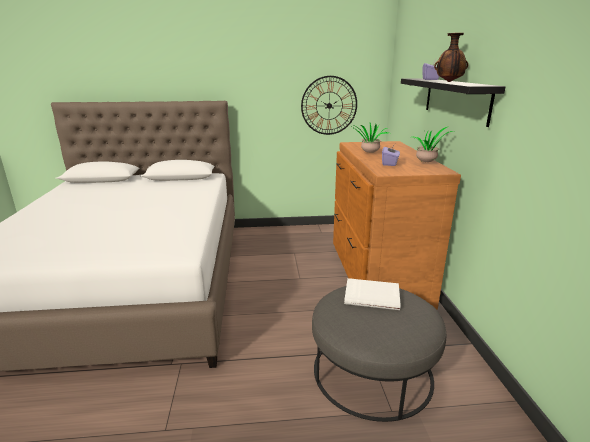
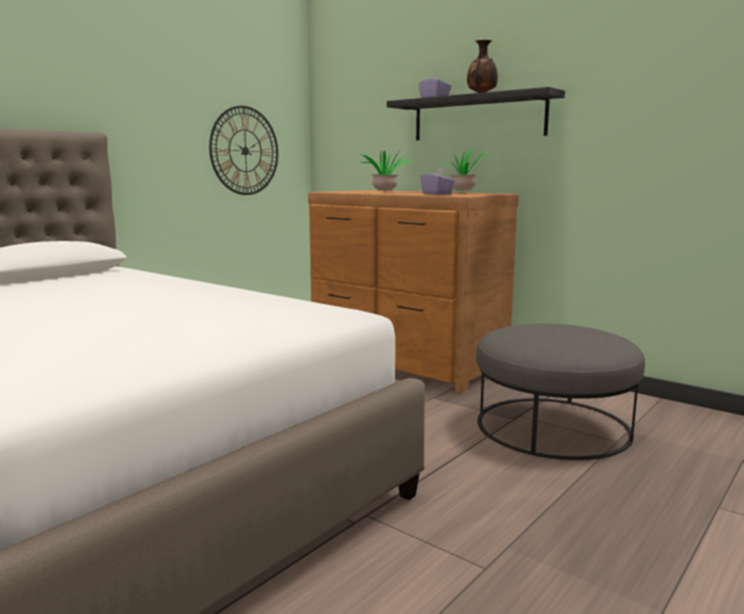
camera: 45 degrees left, 10 degrees down
(372, 295) = (531, 330): white book -> none

